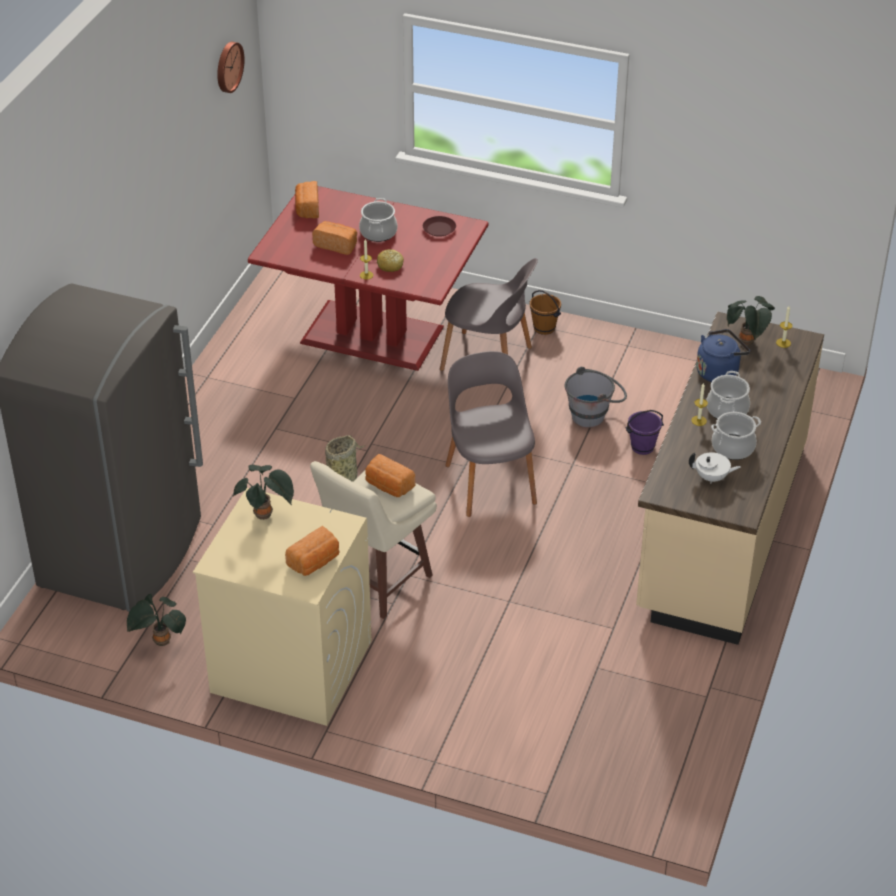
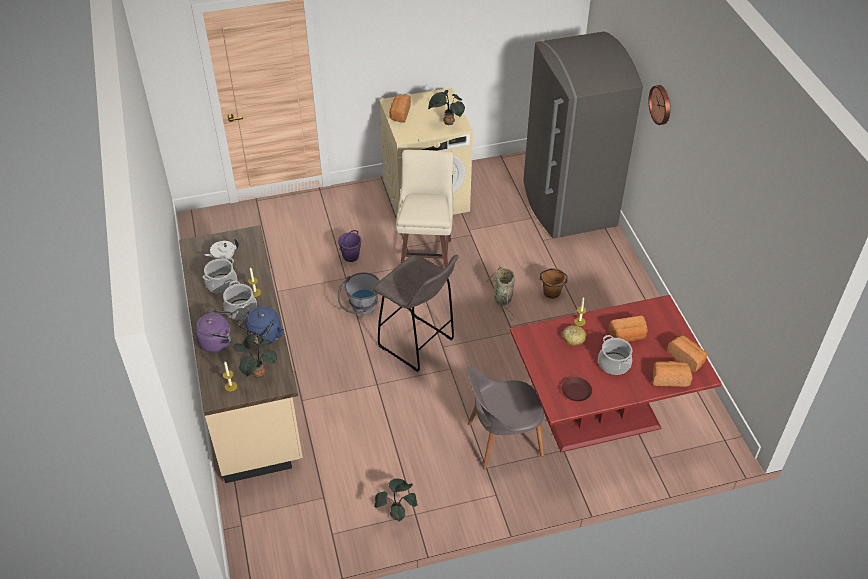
camera: 145 degrees right, 5 degrees up
(160, 642) = (498, 177): potted plant -> potted plant (397, 514)
(228, 66) = (778, 251): wall clock -> wall clock (661, 104)
(388, 486) = (424, 209): bread -> bread (669, 378)
(490, 481) = (417, 344): grey chair -> grey stool
(544, 328) = (490, 494): brown bucket -> brown bucket (551, 293)
(594, 415) = (392, 432): grey bucket -> grey bucket (361, 309)
(642, 447) = (340, 422): purple bucket -> purple bucket (350, 256)
(773, 389) = (218, 341): none -> purple kettle

